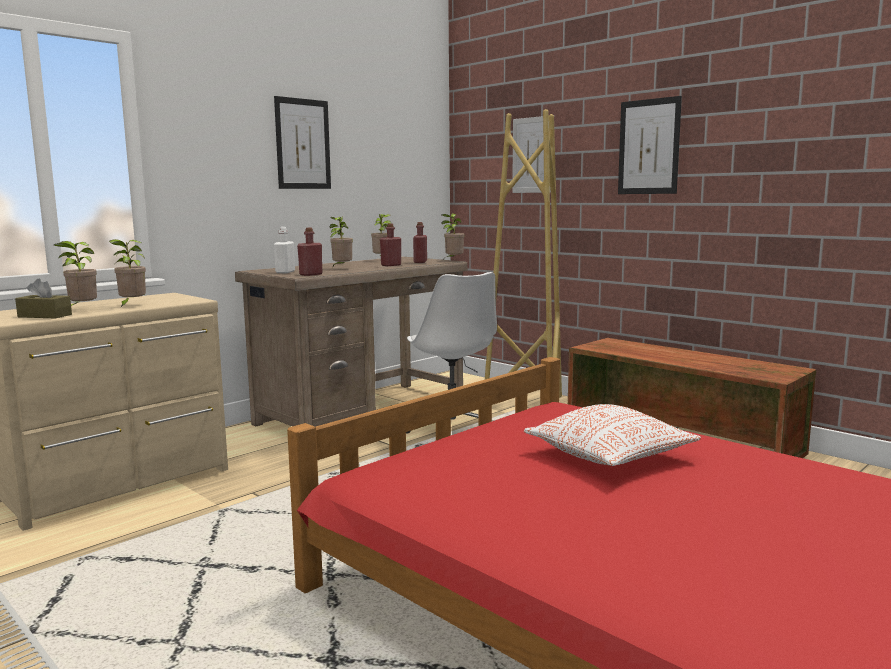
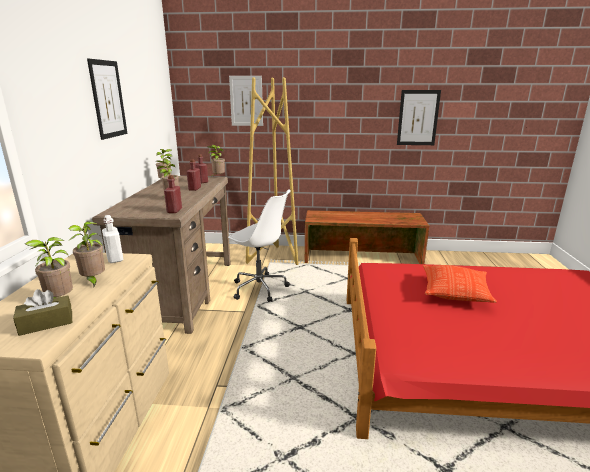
camera: 40 degrees left, 10 degrees up
(285, 272) = (144, 211): white bottle -> white bottle (115, 259)
(609, 456) = (455, 293): white pillow -> orange pillow
(648, 147) = (329, 100): picture -> picture (418, 118)

